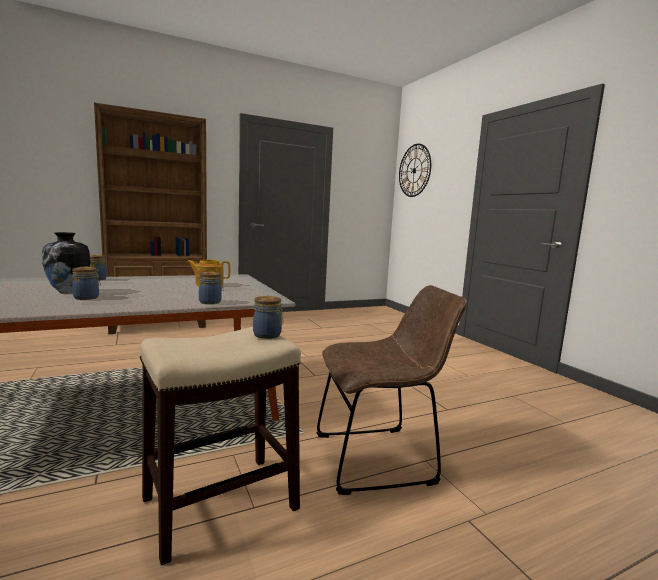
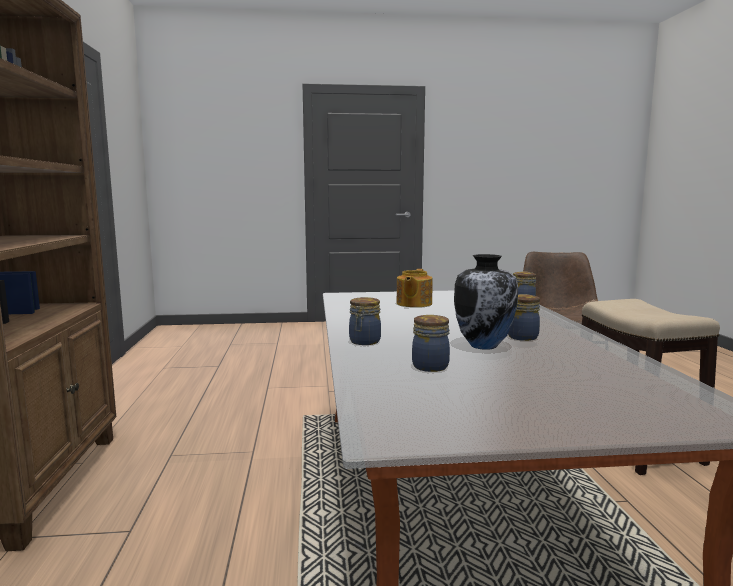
camera: 70 degrees left, 0 degrees up
(268, 335) = (622, 300): jar -> jar (431, 366)
(414, 170) = (190, 132): wall clock -> none

